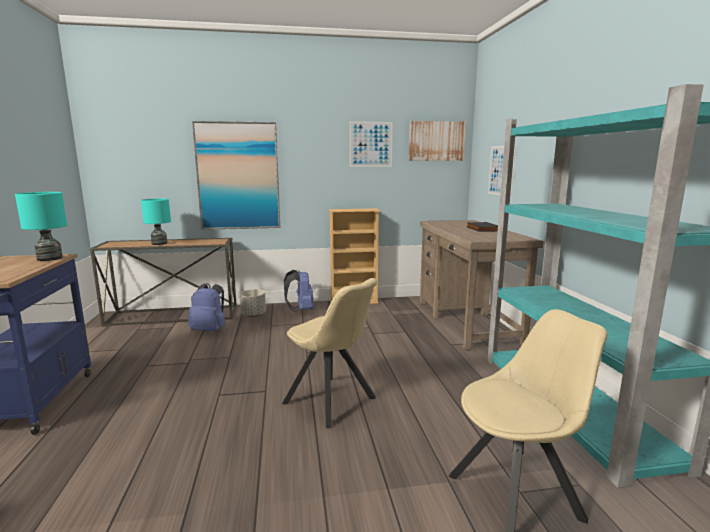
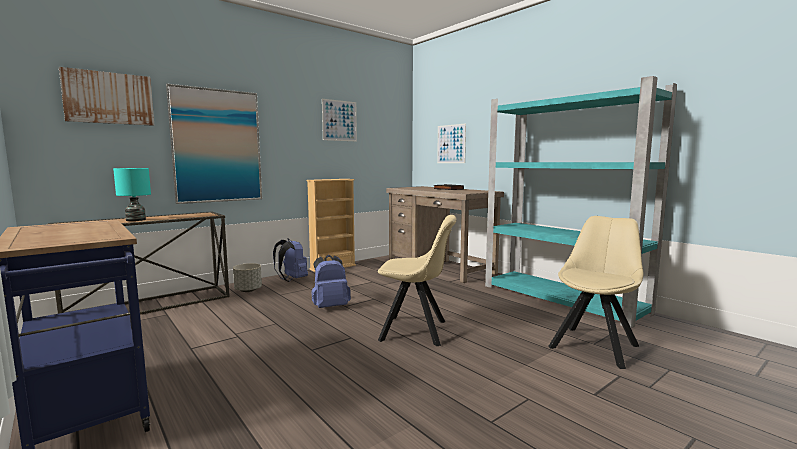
camera: 30 degrees left, 5 degrees down
(50, 258) = (98, 223): turquoise table lamp -> none
(210, 330) = (219, 309): blue backpack -> blue backpack (330, 306)
(436, 141) = (388, 121): picture -> picture (109, 98)

